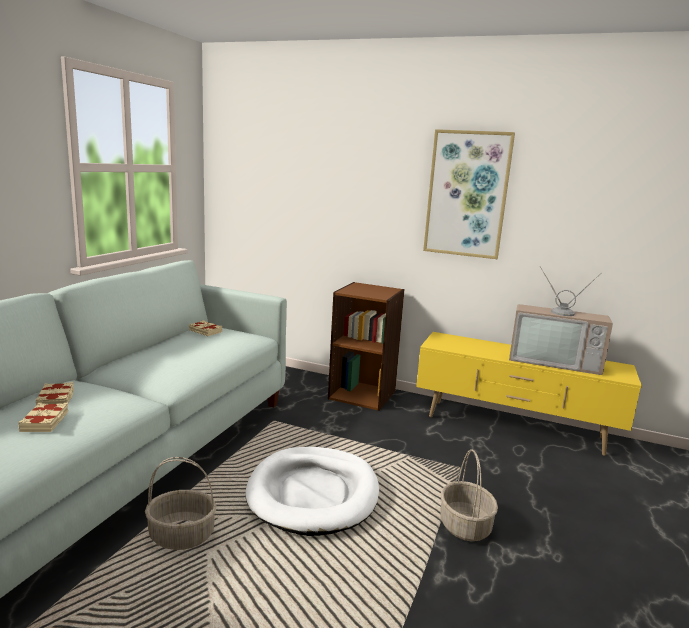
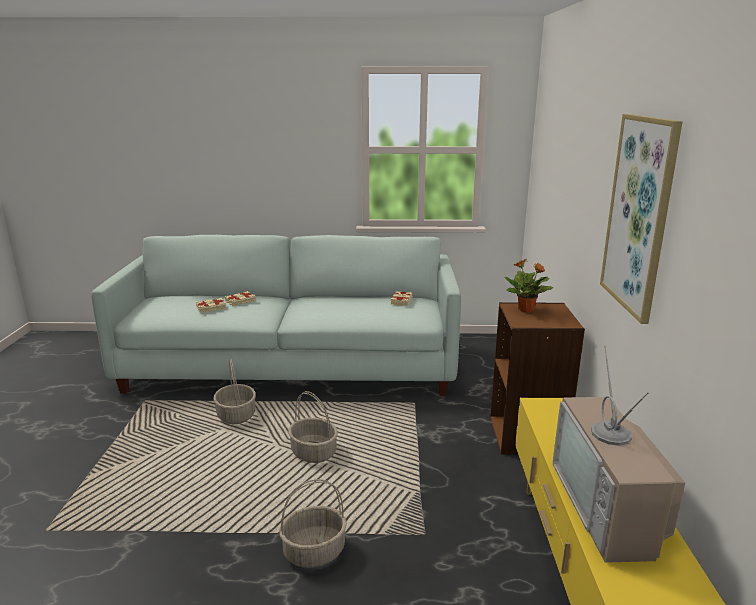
camera: 70 degrees right, 5 degrees up
(313, 494) = (314, 452): white dog bed -> basket
(358, 290) = (526, 310): none -> potted plant

